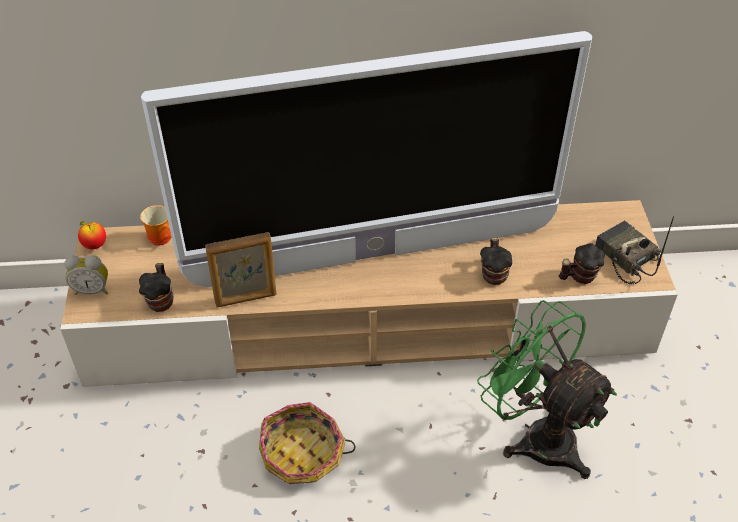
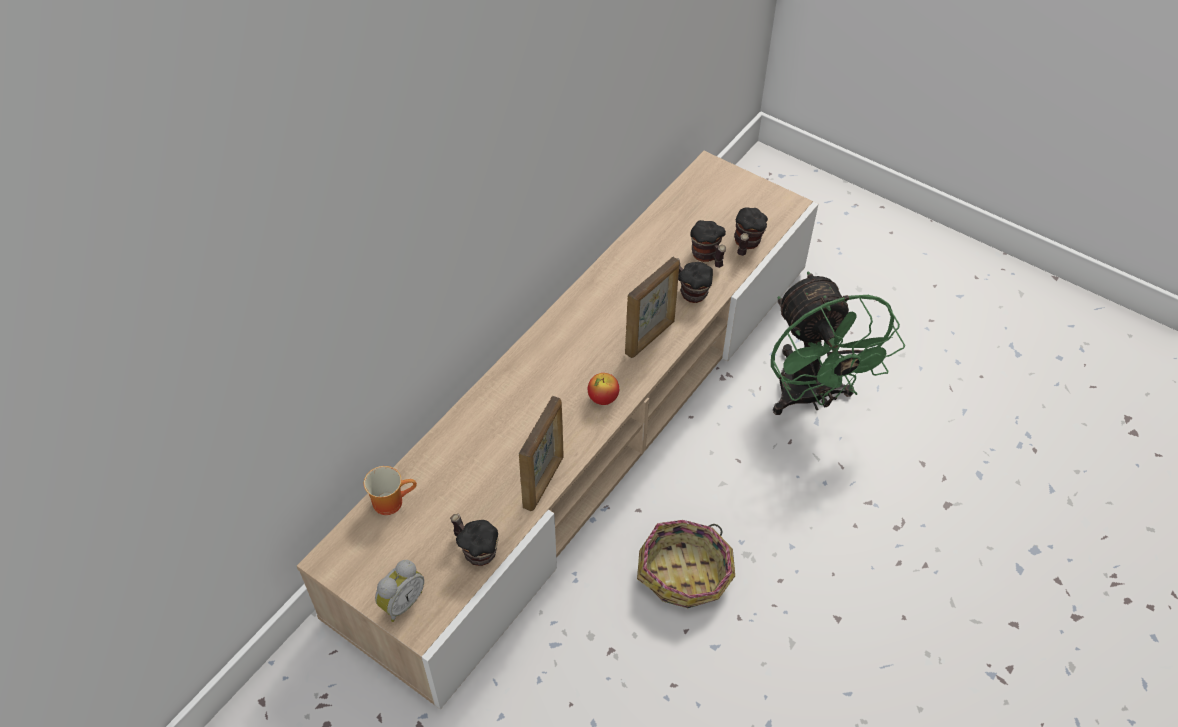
camera: 50 degrees left, 5 degrees up
(95, 245) = (338, 565): apple -> apple (603, 398)
(373, 255) = (587, 355): television -> none
(427, 278) = (650, 337): none -> picture frame
(537, 435) = (810, 397): green fan -> green fan turned 105 degrees counterclockwise
(538, 263) = (707, 257): none -> mug
(624, 257) = (753, 204): radio -> none

